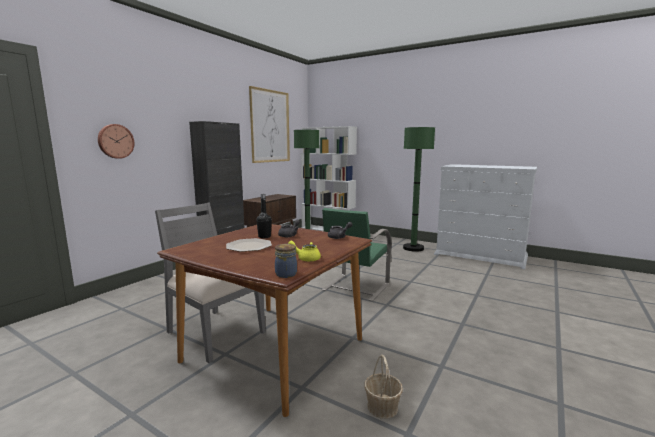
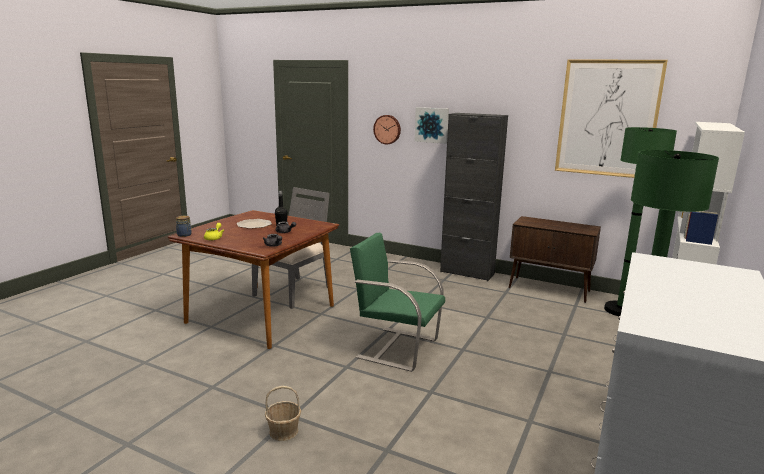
camera: 85 degrees right, 5 degrees up
(165, 134) = (432, 125): none -> picture
(382, 407) = (175, 355): basket -> basket (284, 431)

